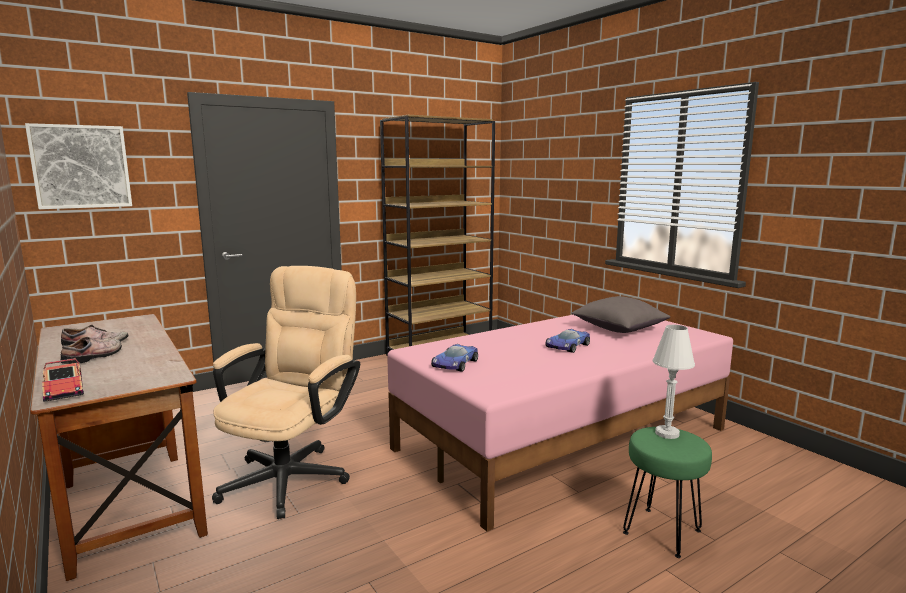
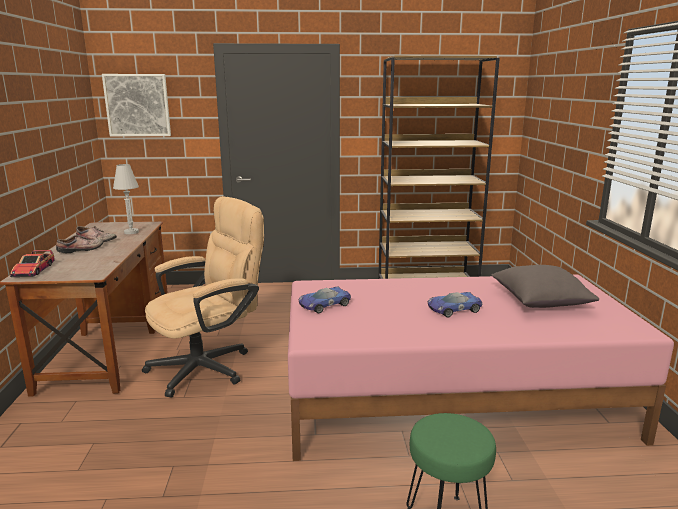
camera: 30 degrees right, 5 degrees up
(667, 433) = (460, 426): white table lamp -> white table lamp (131, 232)

